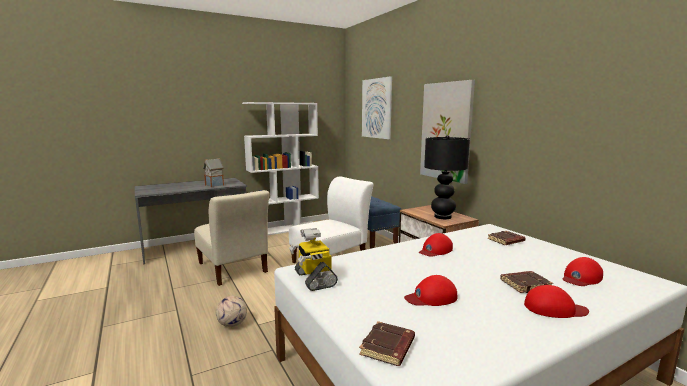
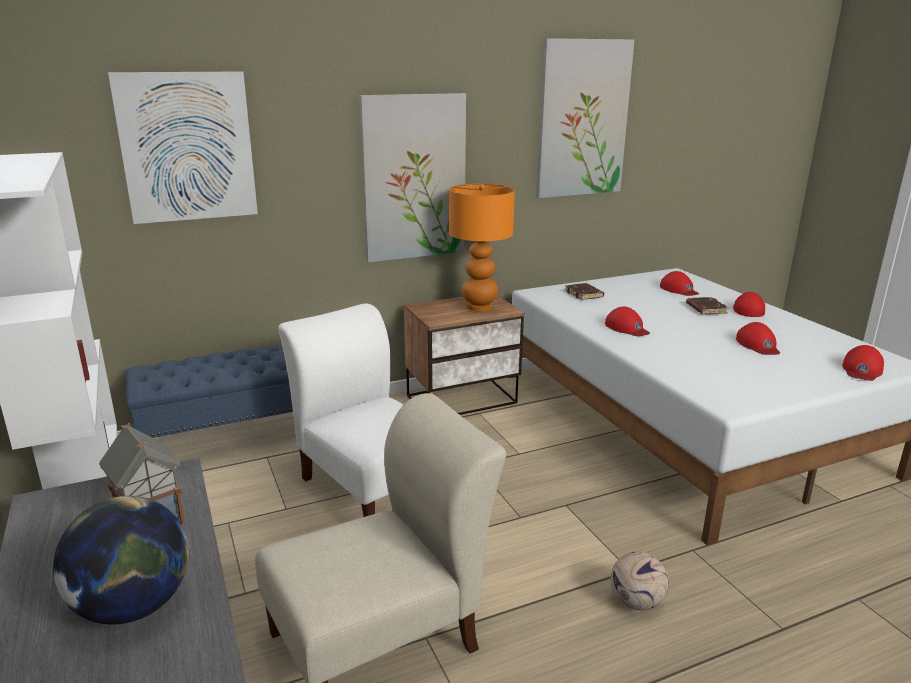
camera: 85 degrees left, 10 degrees up
(179, 187) = (133, 606): none -> globe
(314, 279) = (751, 396): toy robot -> none
(388, 348) = (862, 370): brown book -> red cap
(442, 217) = (479, 307): black table lamp -> orange table lamp
(566, 96) = (582, 119): none -> picture

